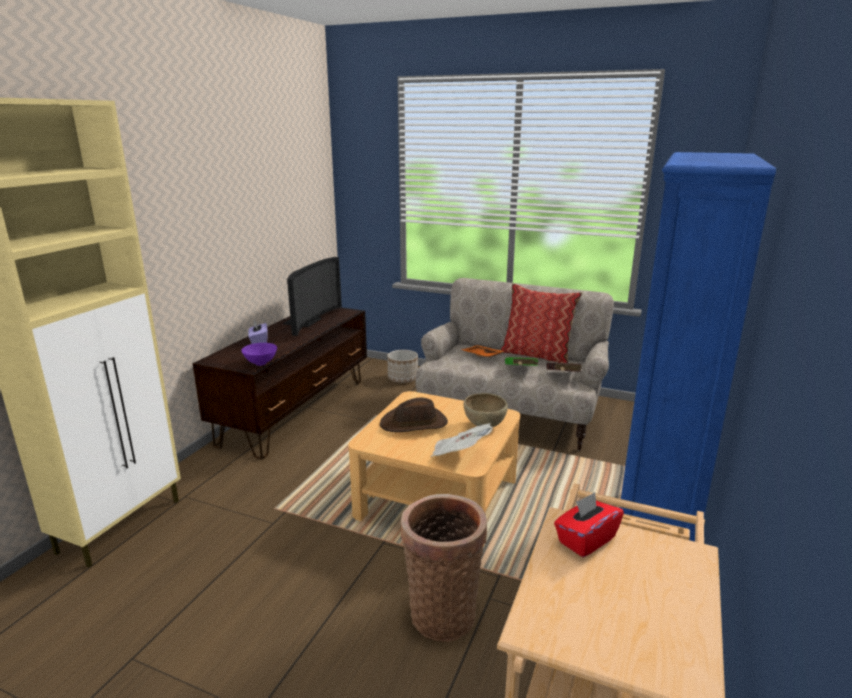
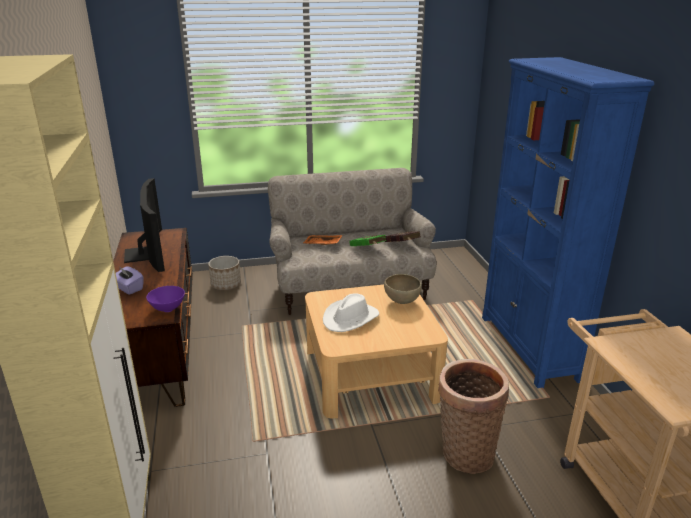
camera: 35 degrees left, 5 degrees up
(414, 423) = (350, 318): brown hat -> white hat
(459, 454) = (414, 330): newspaper -> none
(537, 355) = (361, 231): pillow -> none
(585, 540) = (628, 349): red tissue box -> none

